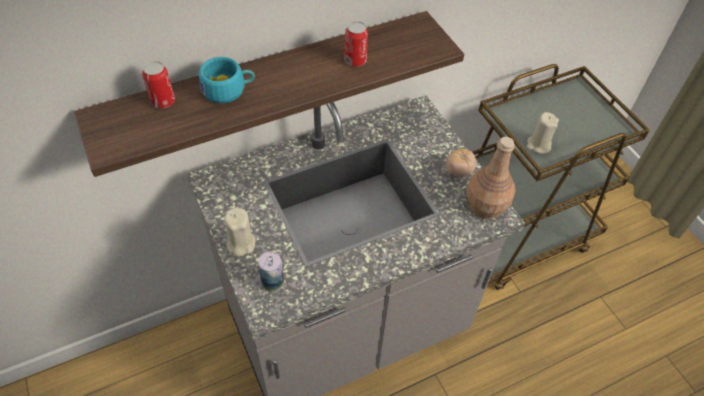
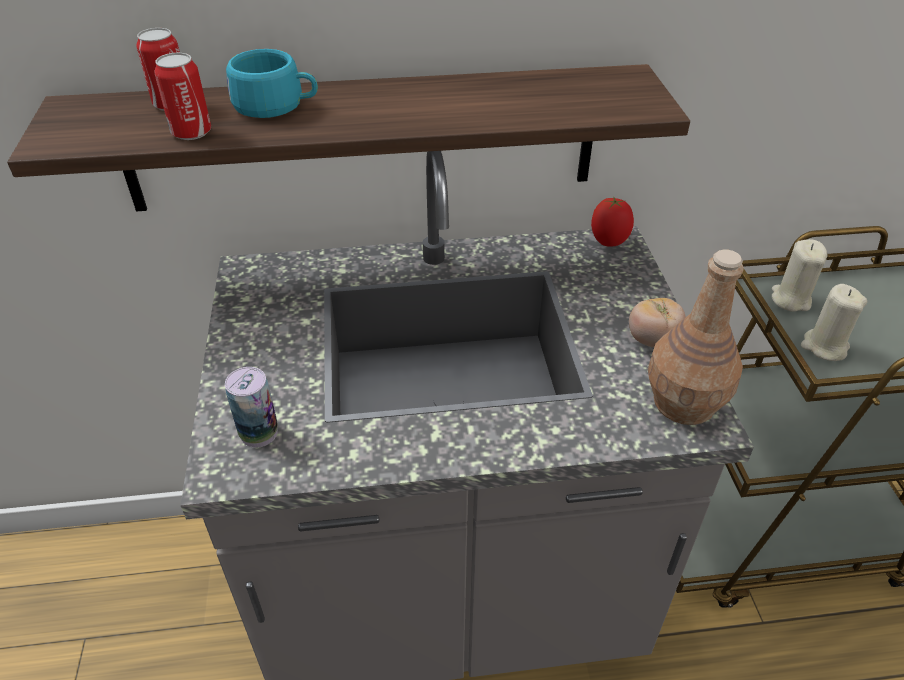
camera: 20 degrees right, 10 degrees down
(240, 243) = (242, 364): beige candle -> beige candle (790, 299)
(355, 61) = (496, 102): can -> can (191, 132)
(414, 110) = (609, 242): none -> tomato

